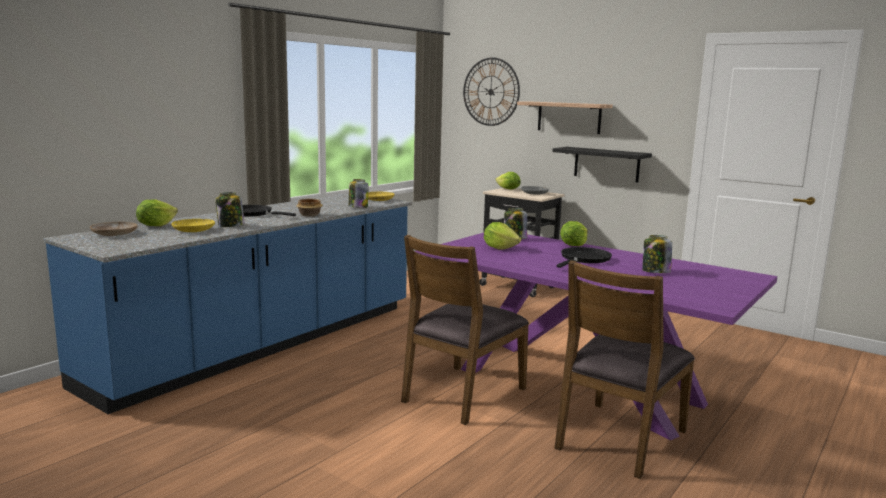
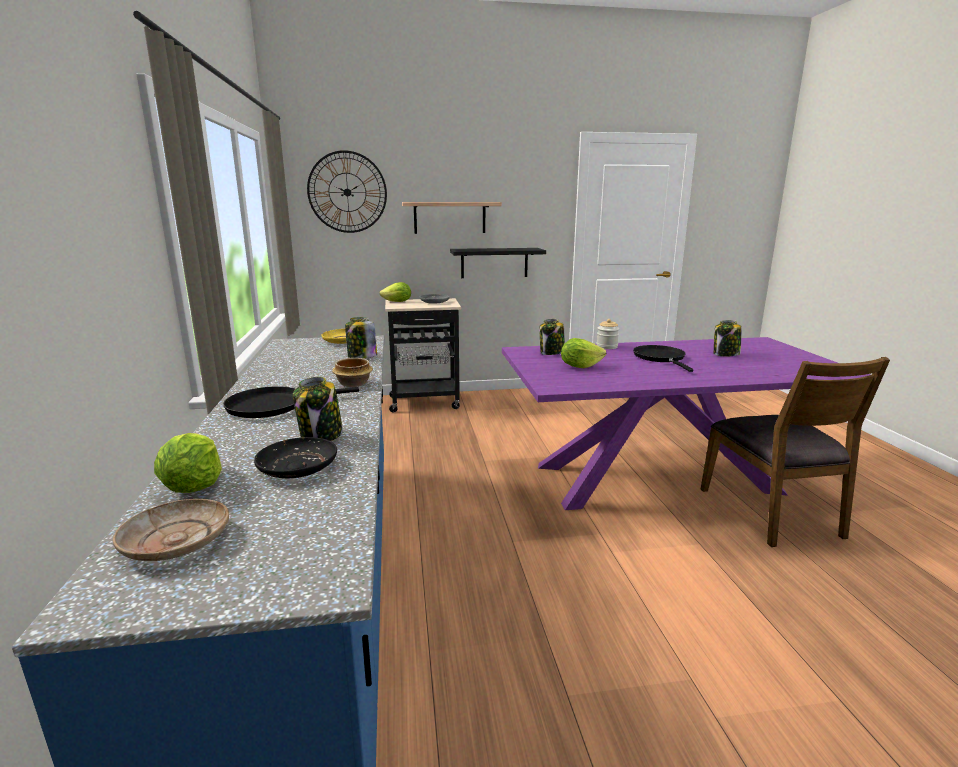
camera: 45 degrees left, 5 degrees up
(193, 230) = (297, 467): yellow plate -> black plate
(462, 394) = (621, 536): brown chair -> none
(573, 245) = (607, 347): lettuce -> jar

